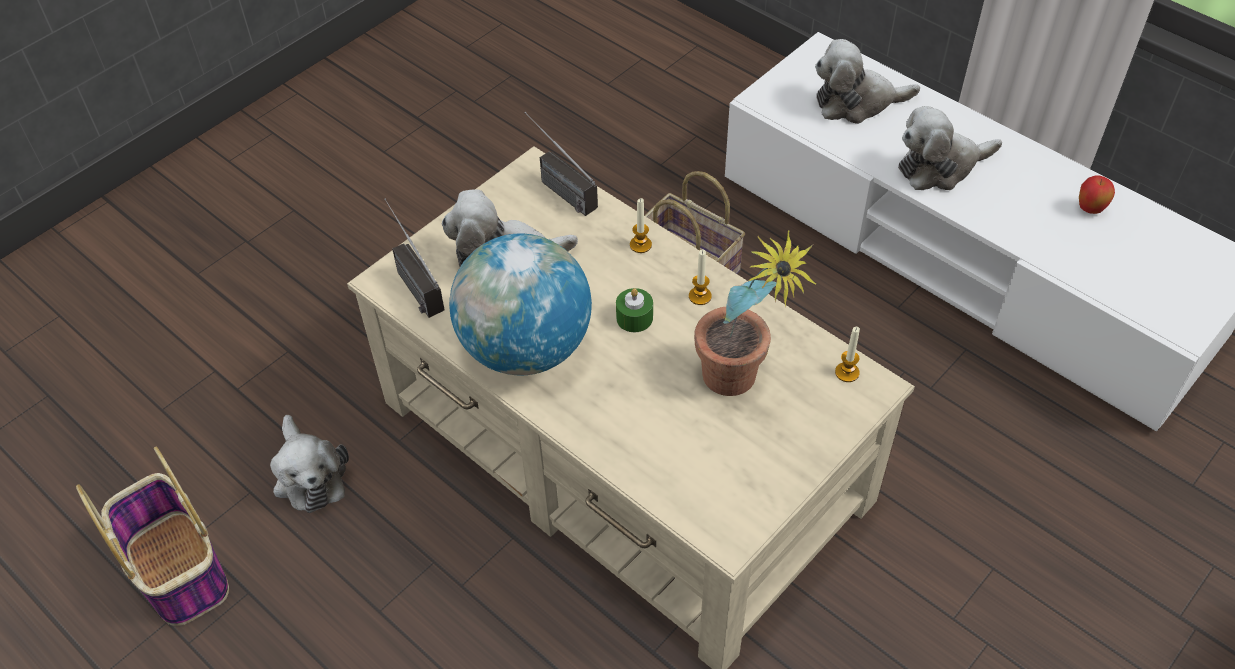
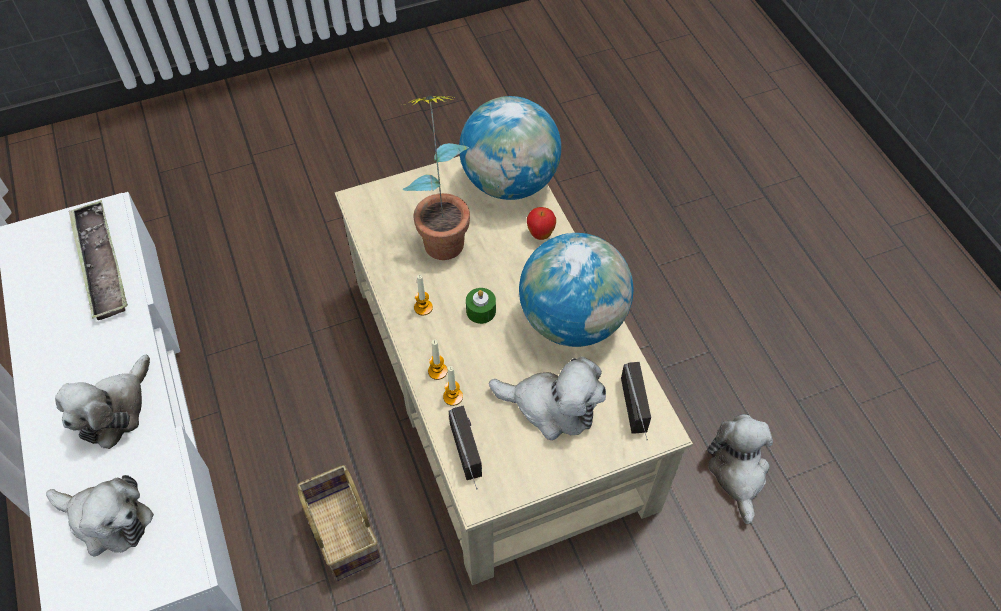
camera: 155 degrees left, 5 degrees up
(177, 568) = (849, 440): basket -> none
(703, 493) = (509, 182): none -> globe
(847, 372) = (368, 214): candle -> candle (453, 397)
(940, 167) = (115, 410): plush toy -> plush toy turned 105 degrees clockwise
(1089, 209) = (55, 318): apple -> apple (540, 234)
(1114, 273) = (101, 264): none -> tray

